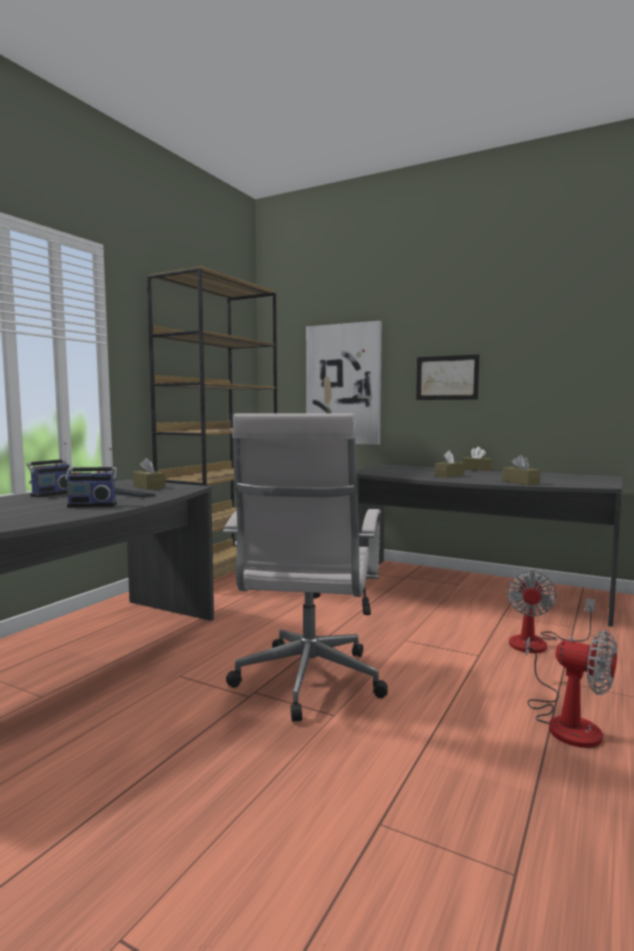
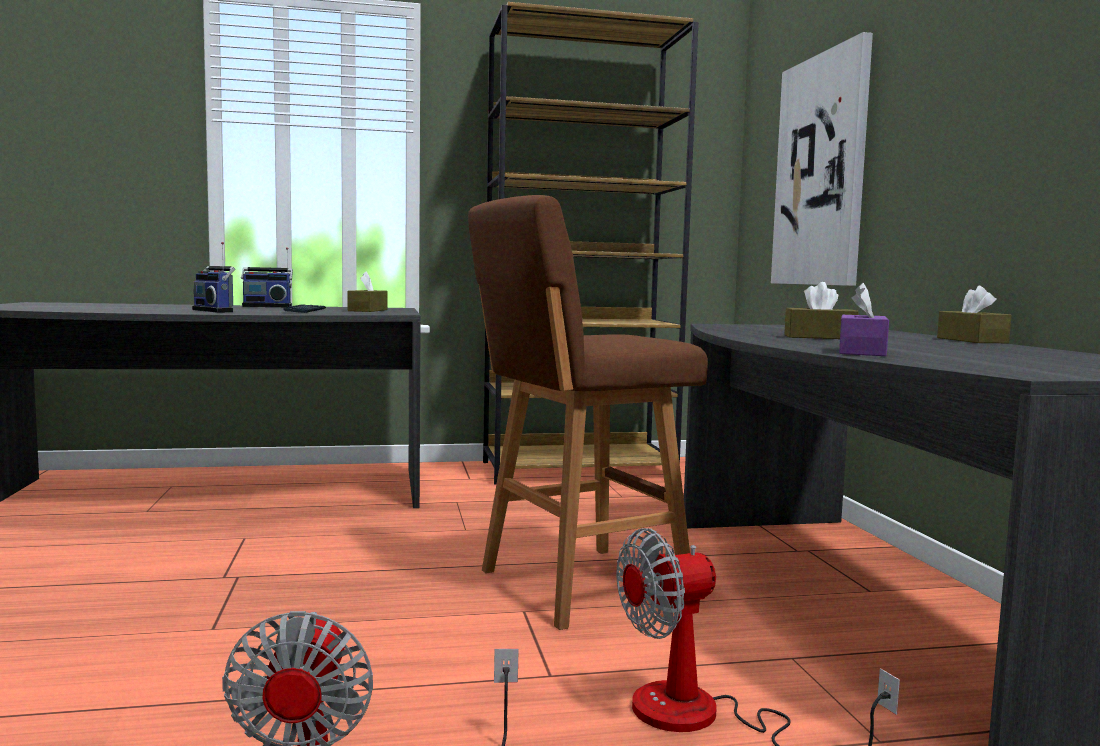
camera: 50 degrees right, 0 degrees up
(307, 684) = (289, 594): white office chair -> none
(390, 622) = (576, 586): none -> brown stool
(447, 377) = (957, 130): picture -> none
(520, 482) = (861, 351): brown tissue box -> purple tissue box

